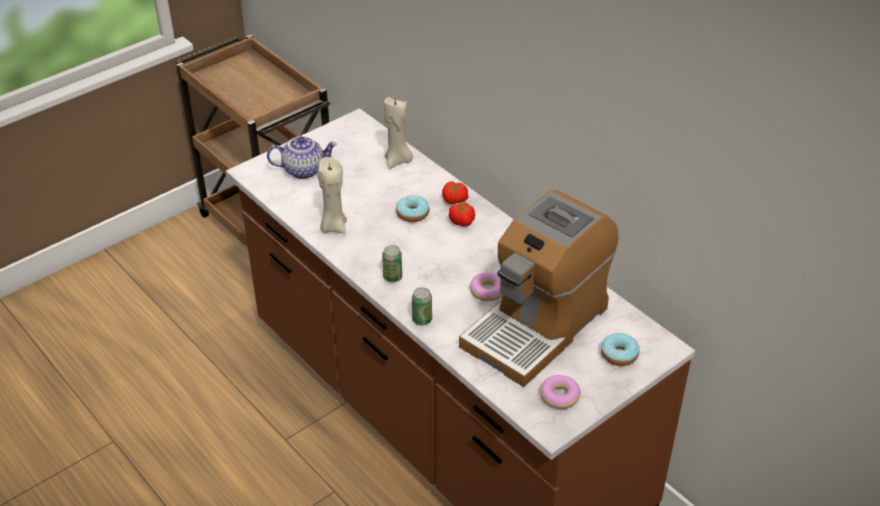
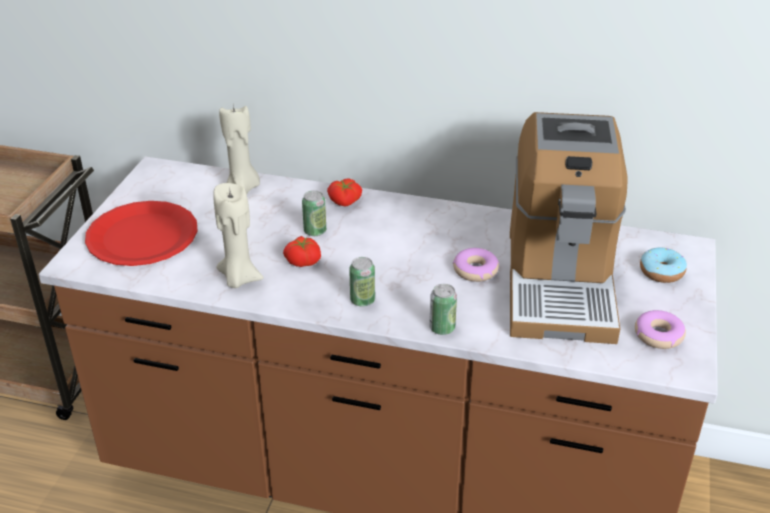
camera: 35 degrees left, 5 degrees down
(304, 170) = (142, 236): teapot -> red plate
(412, 214) = (315, 231): donut -> can
(462, 221) = (375, 217): tomato -> tomato (303, 260)

